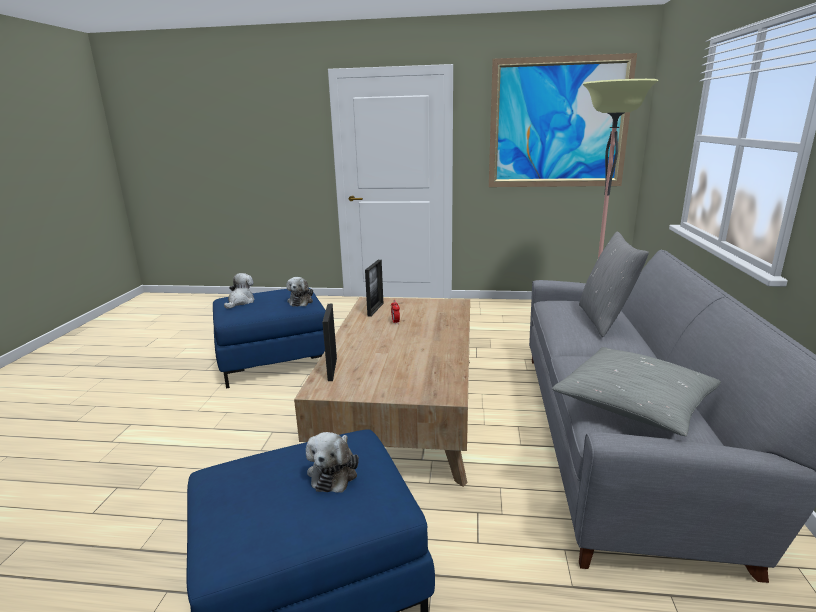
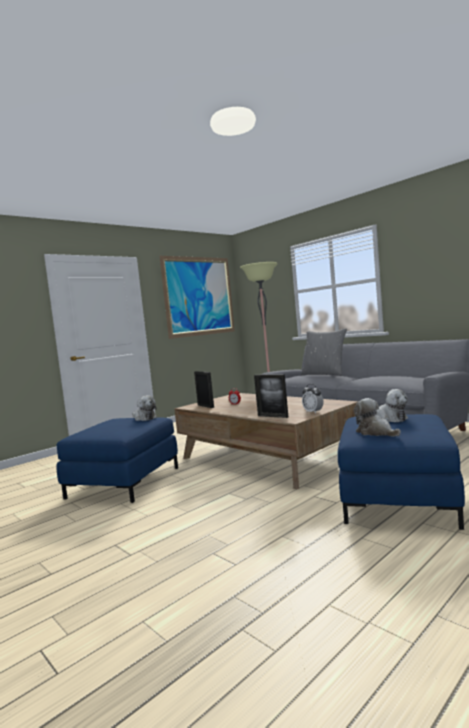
camera: 50 degrees left, 15 degrees down
(240, 302) = (99, 430): plush toy -> plush toy (376, 432)
(368, 391) = (313, 412): none -> alarm clock
(634, 404) = (404, 378): grey pillow -> none

